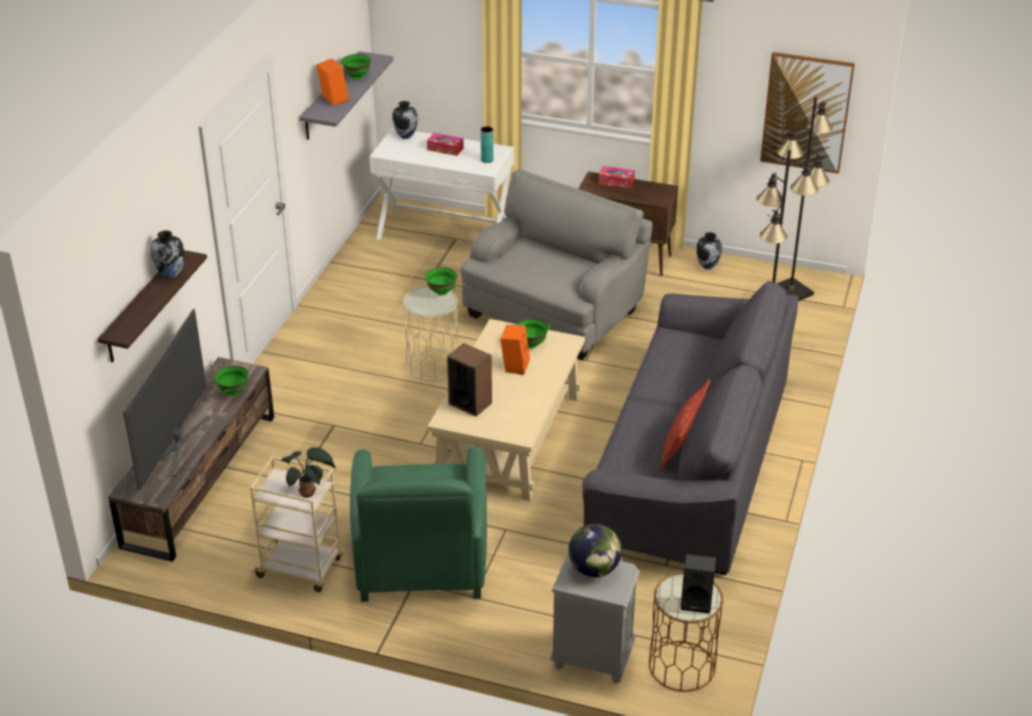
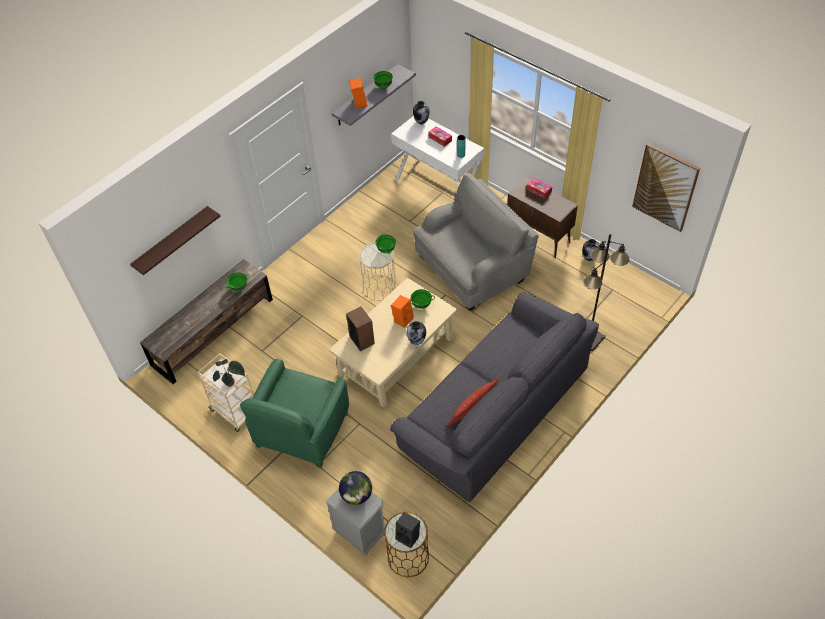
camera: 25 degrees right, 15 degrees up
(171, 274) = (193, 225): vase -> vase (417, 342)
(176, 443) = (191, 316): television -> none
(791, 292) = (633, 295): black floor lamp -> none

